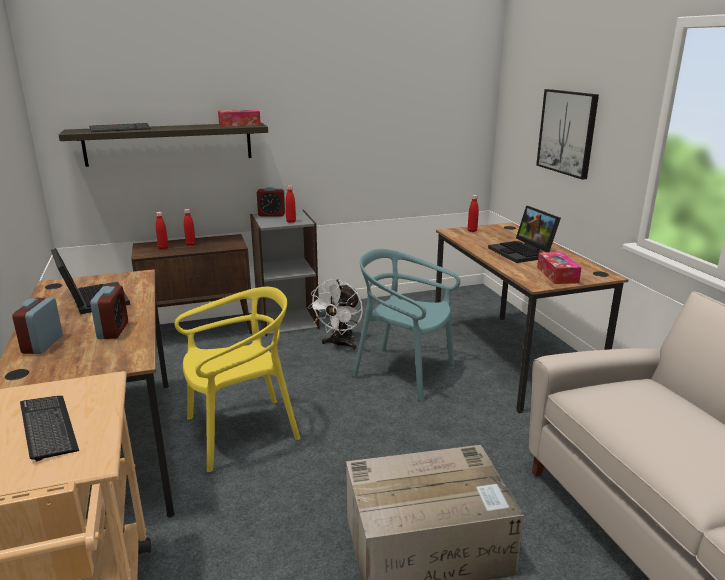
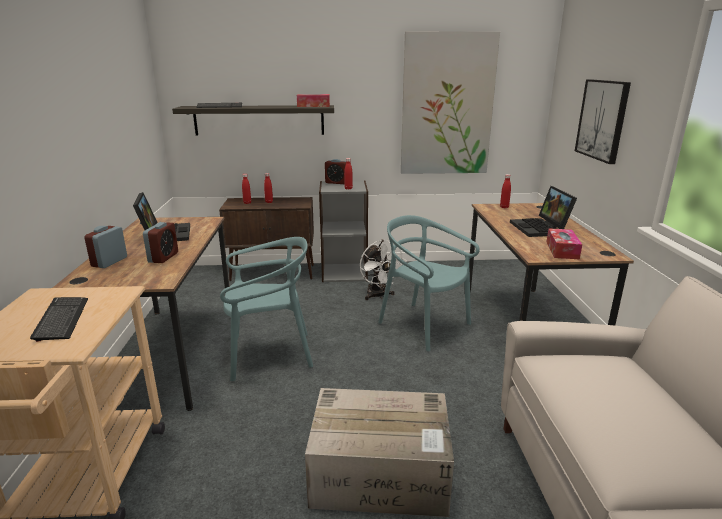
camera: 15 degrees right, 0 degrees up
(241, 432) = (270, 354): yellow chair -> turquoise chair
(340, 344) = (378, 296): white fan -> white fan turned 60 degrees counterclockwise
(391, 118) = (447, 105): none -> picture

